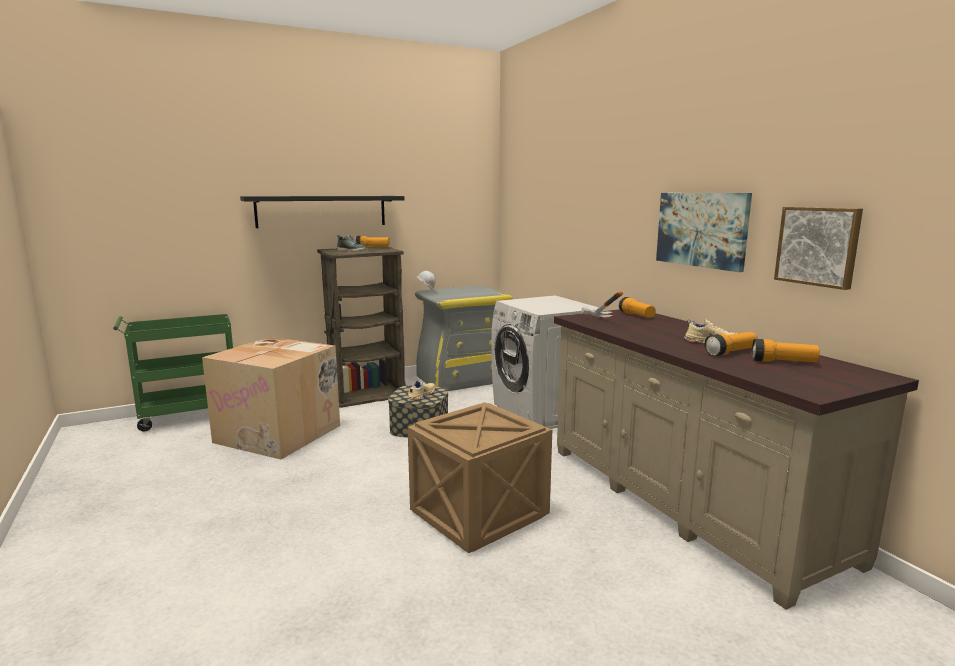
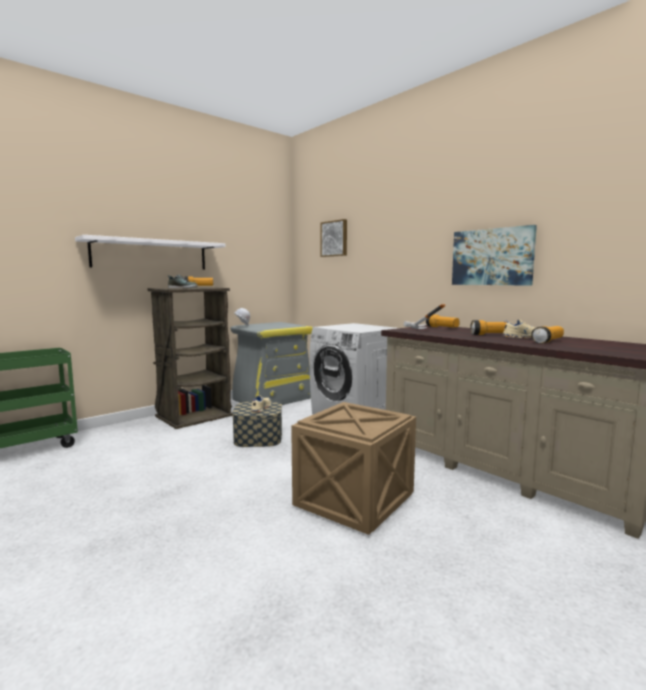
camera: 15 degrees left, 5 degrees down
(280, 433) = (128, 455): cardboard box -> none
(322, 211) = (151, 255): black shelf -> white shelf
(783, 362) = (593, 344): flashlight -> flashlight (491, 334)
(818, 246) = (598, 259): picture -> picture (334, 238)

